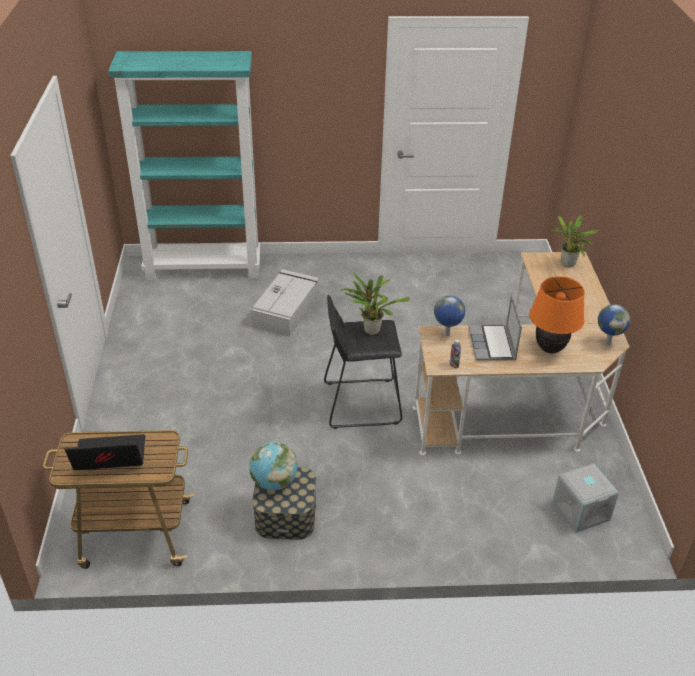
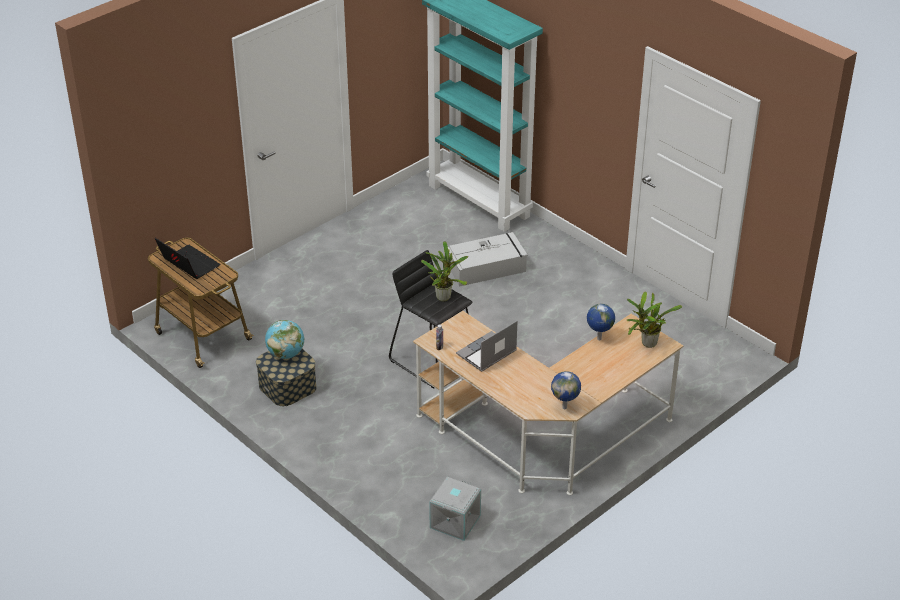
camera: 50 degrees right, 0 degrees up
(446, 335) = (469, 328): globe -> globe (598, 339)
(550, 349) = (518, 382): orange table lamp -> none

